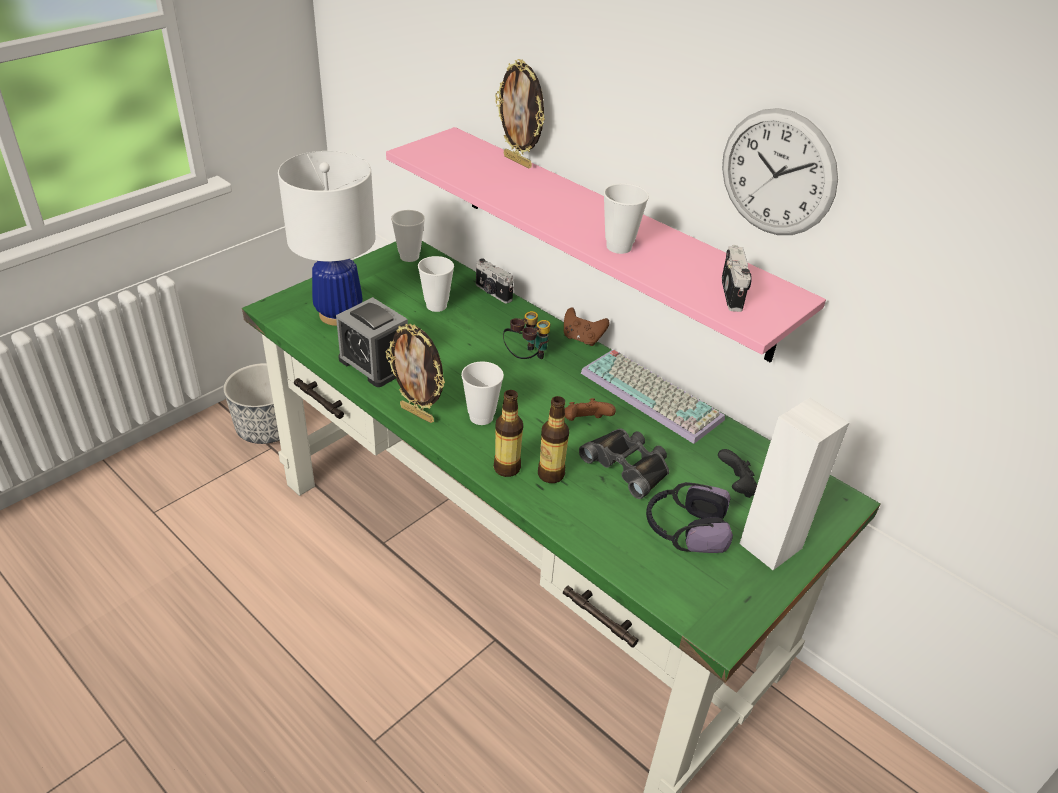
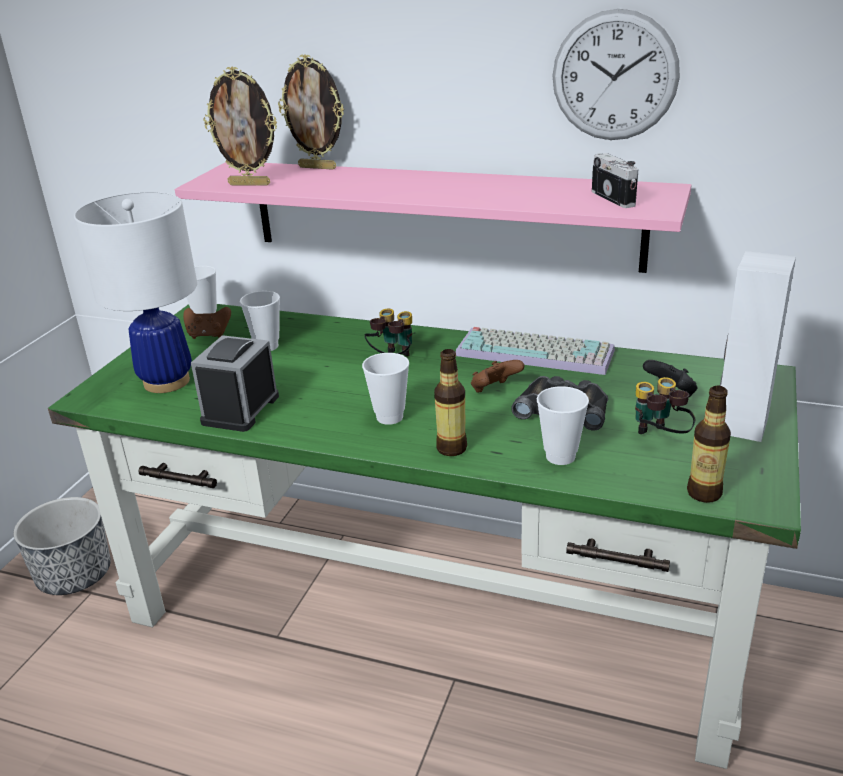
camera: 20 degrees left, 10 degrees down
(375, 364) = (240, 409): alarm clock -> alarm clock turned 90 degrees clockwise
(418, 414) = (322, 435): picture frame -> picture frame (250, 184)
(492, 293) = (315, 321): camera -> none
(551, 474) = (498, 439): bottle -> bottle (704, 493)
(582, 339) = (433, 330): brown game controller -> brown game controller (209, 335)
(619, 247) = (479, 195): cup -> cup (560, 456)
(685, 529) = (659, 439): headphones -> binoculars

